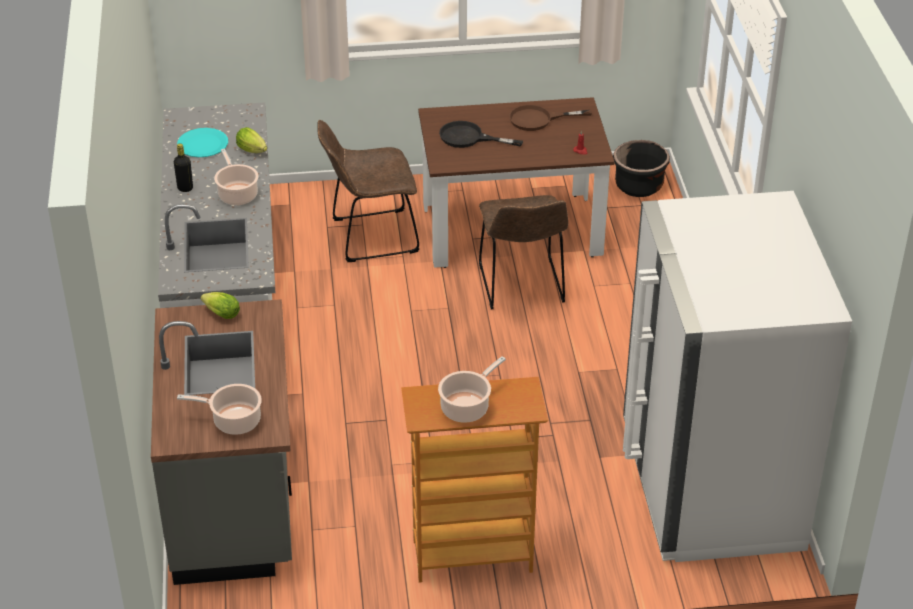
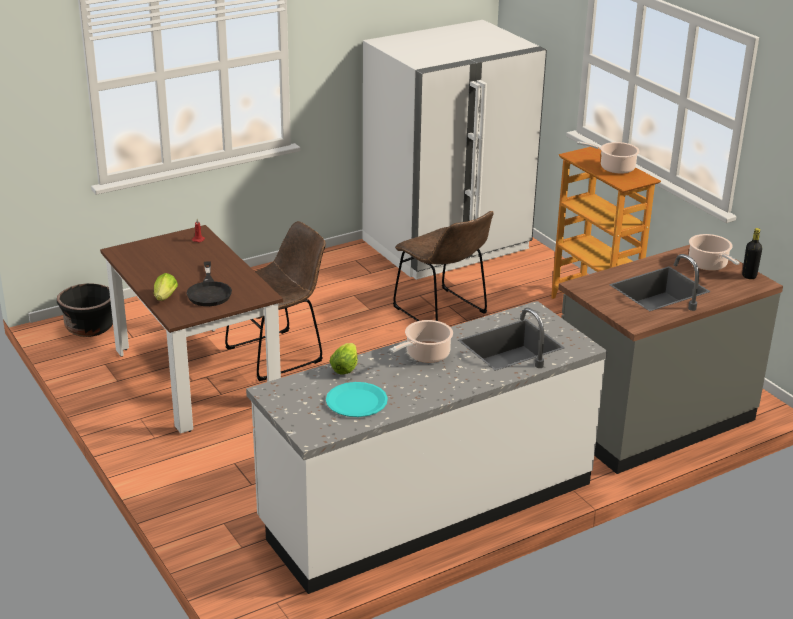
camera: 115 degrees left, 10 degrees down
(185, 188) = (442, 387): black bottle -> black bottle (749, 276)
(220, 313) = (606, 303): lettuce -> lettuce (164, 299)
(370, 237) = (253, 452): brown chair -> brown chair (443, 312)
(538, 119) = (155, 266): brown frying pan -> none

